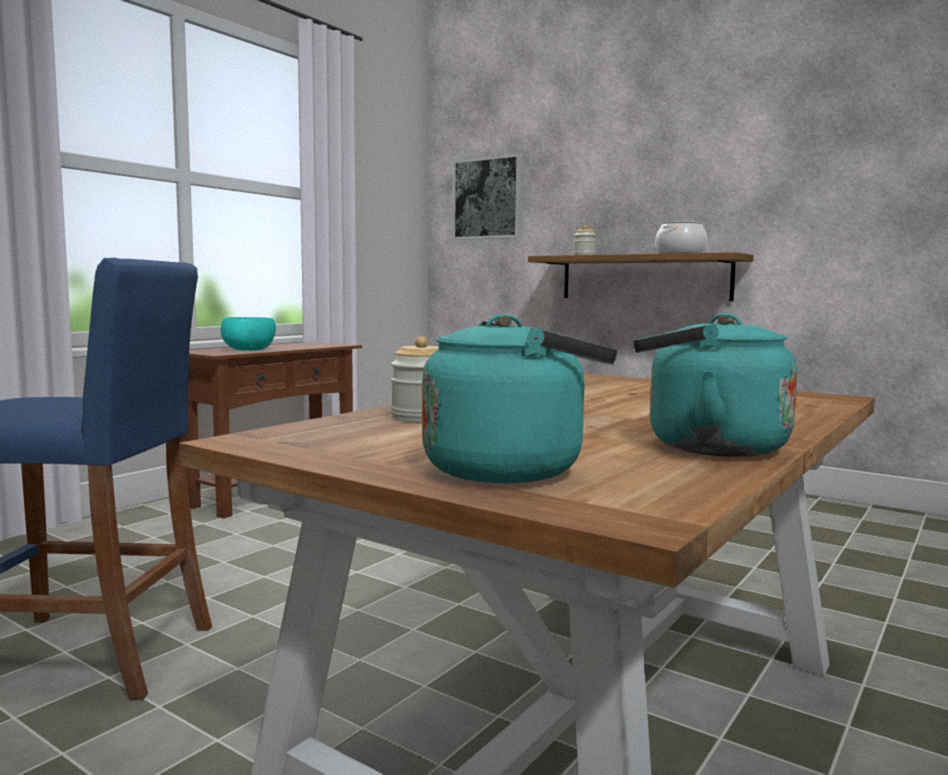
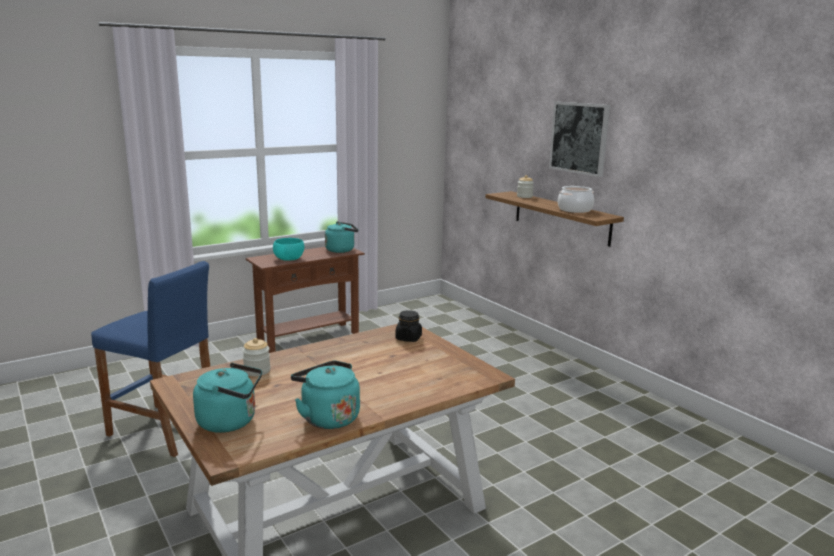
camera: 20 degrees right, 10 degrees up
(322, 344) = (341, 250): none -> turquoise kettle
(487, 198) = (477, 140): picture -> picture (579, 138)
(613, 381) = (408, 338): none -> black jar

